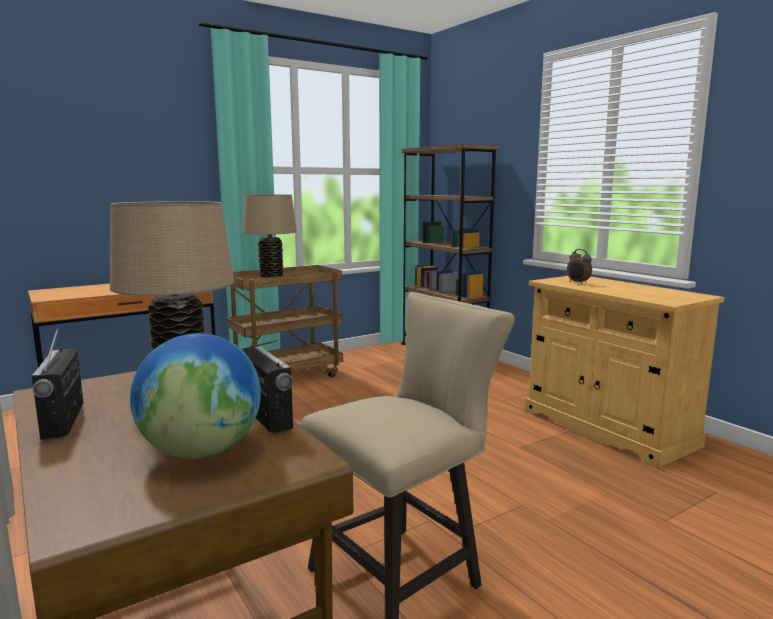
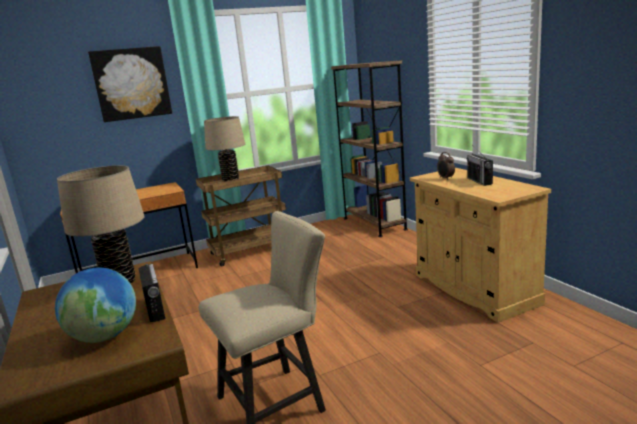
camera: 10 degrees right, 5 degrees up
(63, 420) = (40, 314): radio -> radio (479, 181)
(148, 135) = (131, 84): none -> picture

